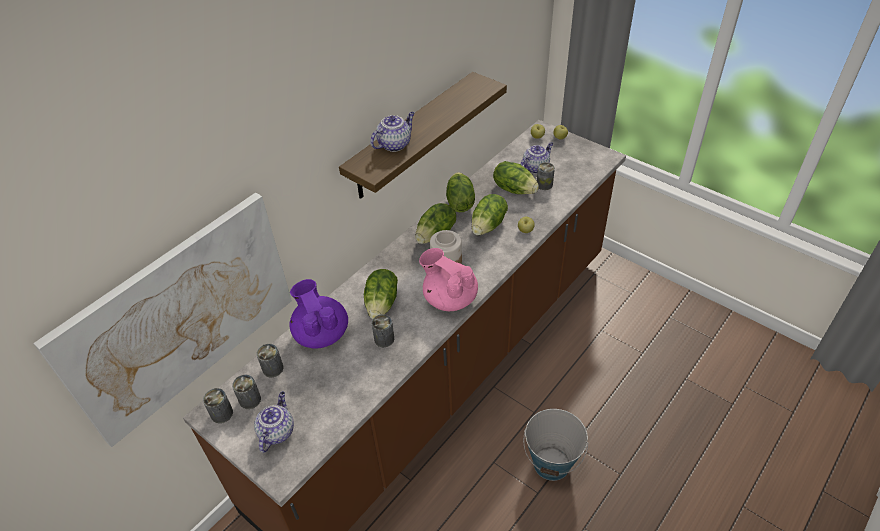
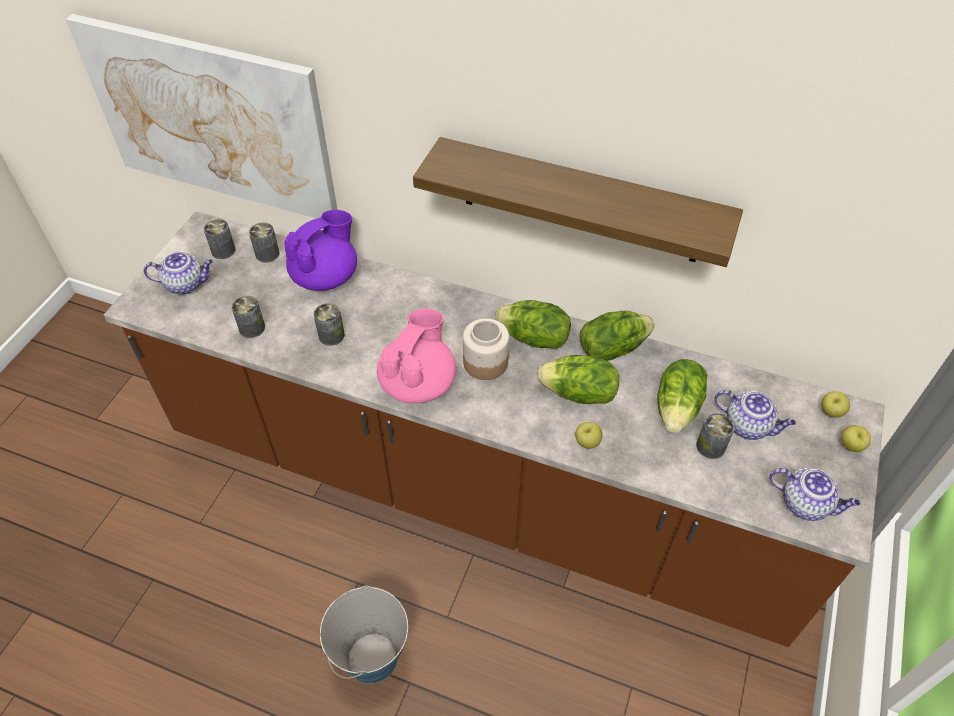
camera: 70 degrees right, 5 degrees up
(222, 413) = (203, 236): can -> can (252, 328)
(382, 304) = (388, 318): lettuce -> none
(394, 144) = (508, 172): teapot -> teapot (805, 504)

